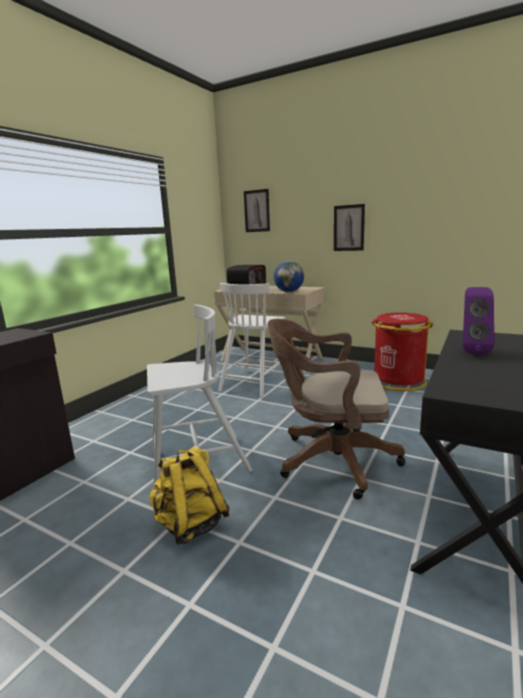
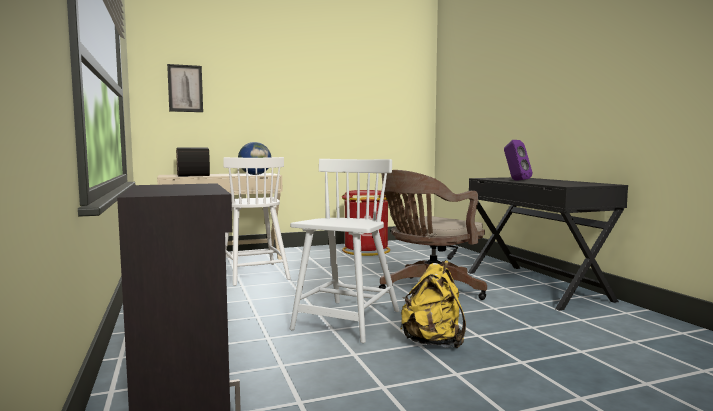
camera: 50 degrees left, 10 degrees down
(349, 228) = (293, 115): picture -> none

